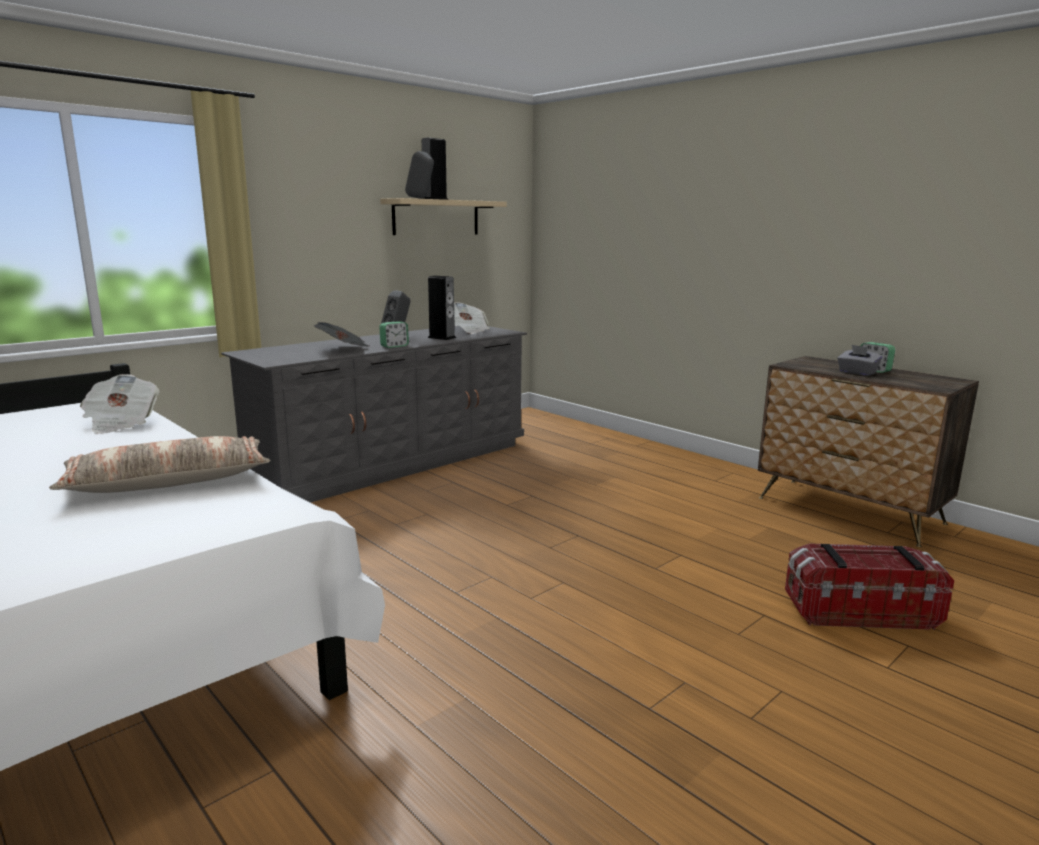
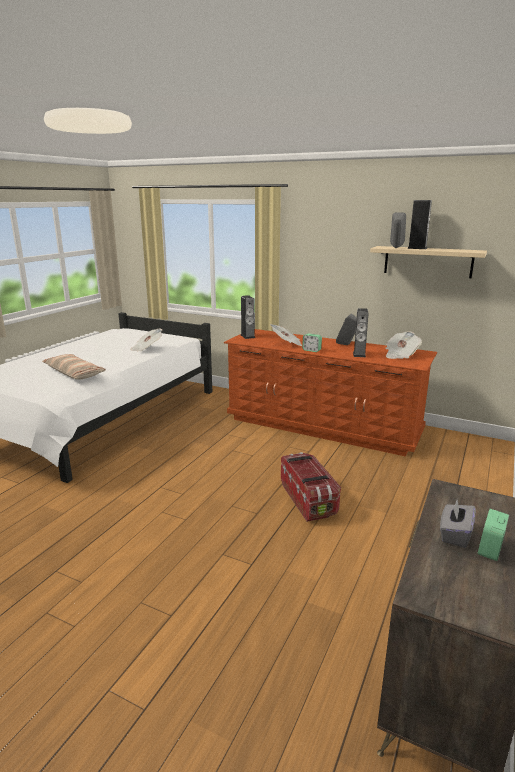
camera: 70 degrees right, 5 degrees up
(264, 357) = (247, 336): none -> speaker
(393, 462) = (322, 425): grey dresser -> brown dresser
(859, 611) = (194, 677): storage box -> storage box (308, 499)

